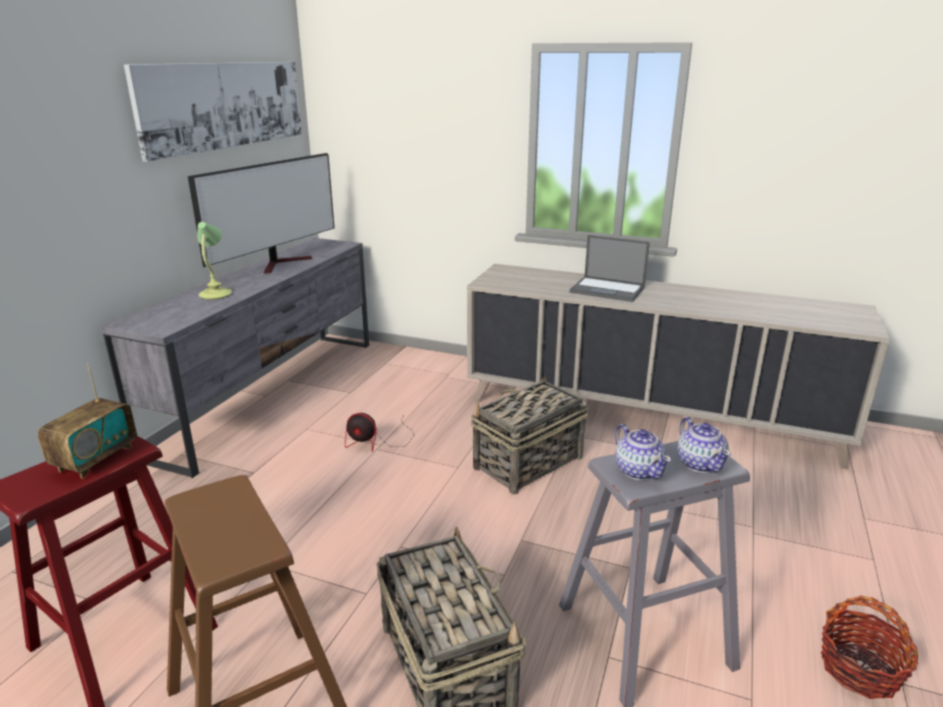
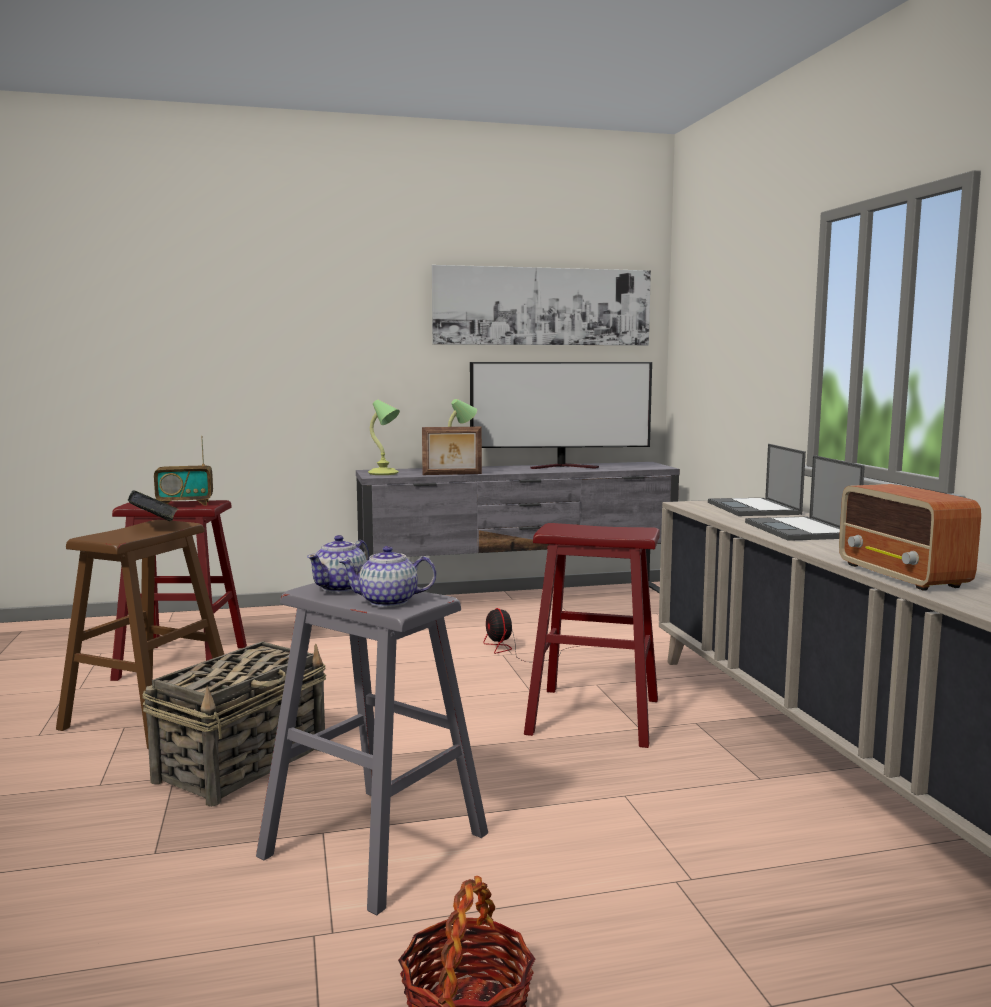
camera: 55 degrees right, 15 degrees down
(158, 322) = (384, 473): none -> table lamp
(221, 507) = (154, 527): none -> book
(229, 302) = (452, 474): none -> picture frame
(527, 463) = (593, 716): basket -> red stool
(529, 276) = (754, 508): none -> laptop
(700, 463) = (389, 602): teapot -> teapot turned 45 degrees clockwise
(742, 312) = (902, 576): none -> radio

